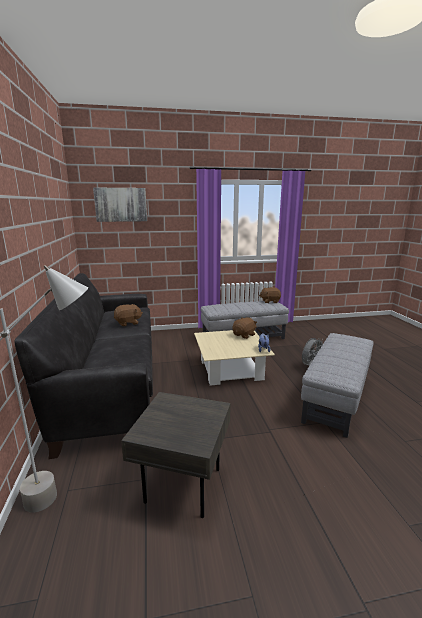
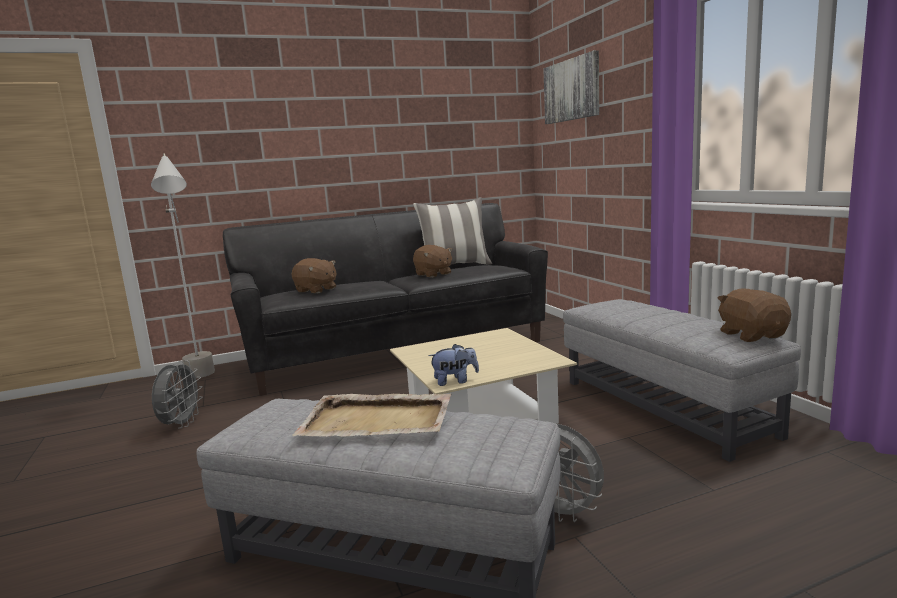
camera: 80 degrees right, 5 degrees down
(103, 317) = (455, 266): none -> pillow
(180, 486) = (181, 424): grey side table -> grey fan
(244, 335) = (526, 359): brown plush toy -> brown plush toy (316, 290)
(340, 351) = (378, 420): none -> beige tray

